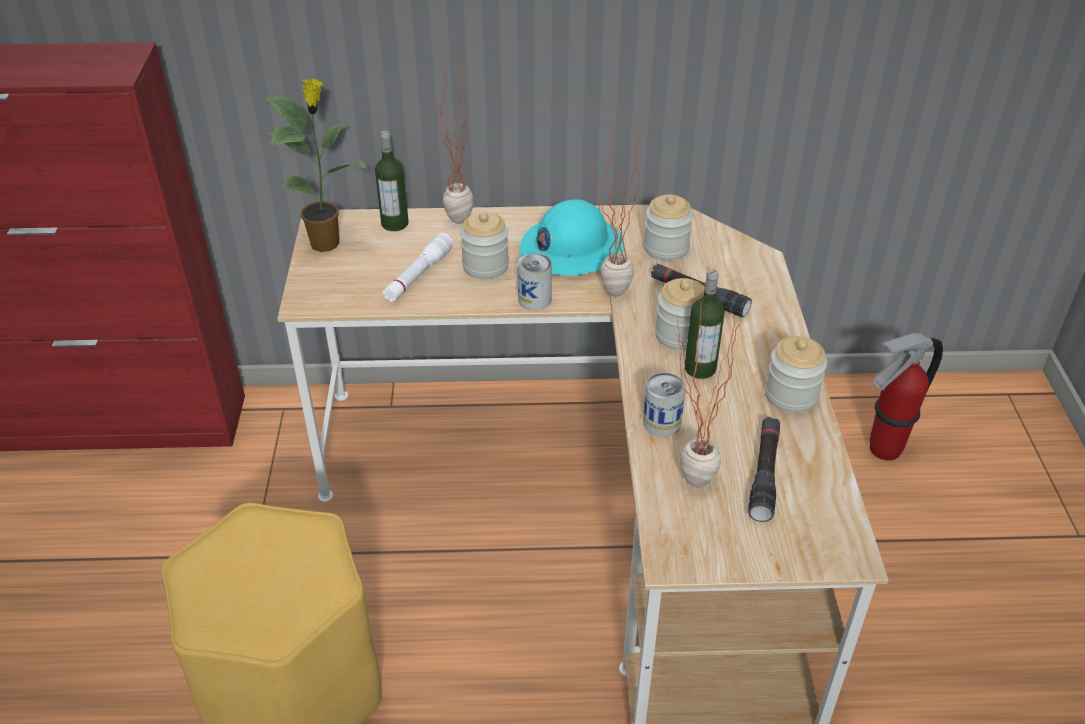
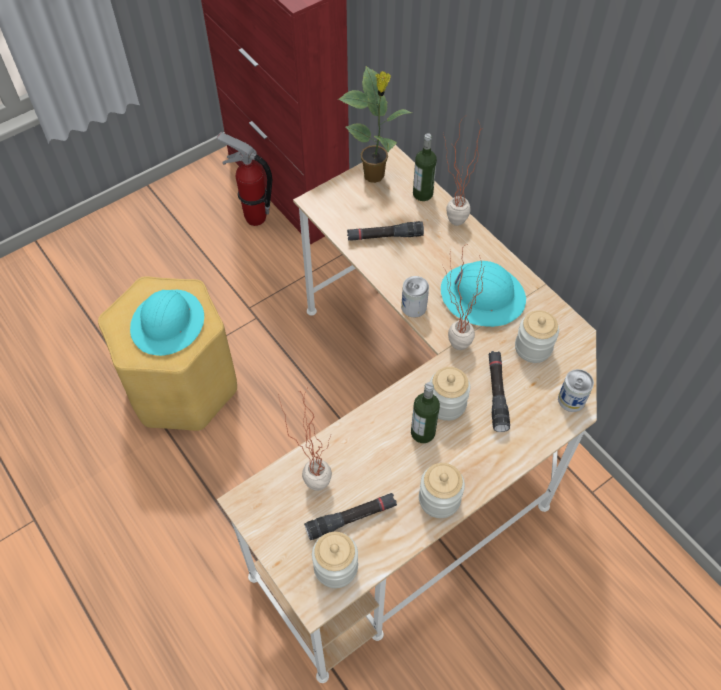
camera: 55 degrees right, 15 degrees up
(276, 567) = (168, 323): none -> turquoise hard hat
(418, 275) = (385, 236): white flashlight -> black flashlight
(485, 266) = (423, 263): jar -> jar (335, 567)
(662, 422) = (354, 437): can -> can (571, 400)
(883, 450) = (616, 605): fire extinguisher -> fire extinguisher (255, 218)

